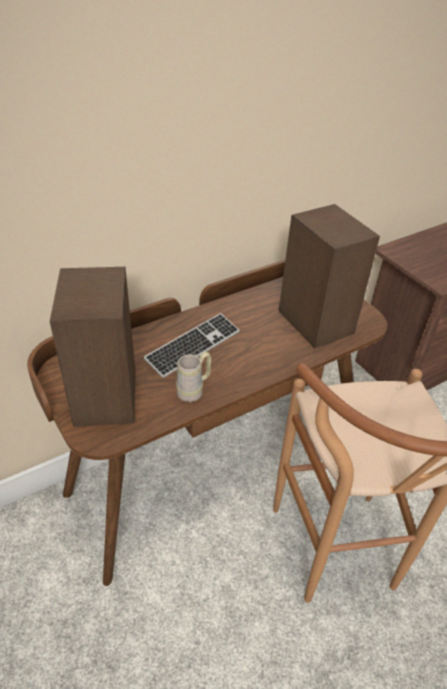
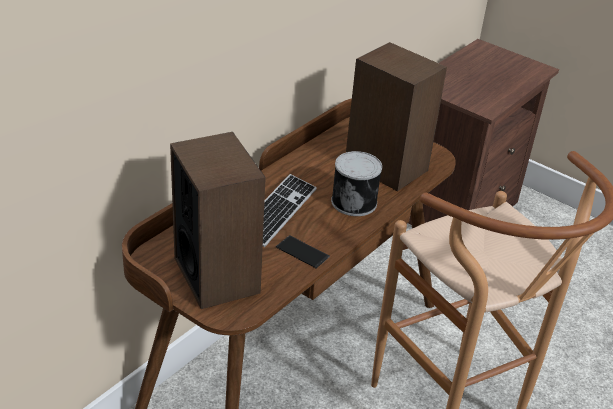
camera: 20 degrees left, 5 degrees down
(194, 390) = (302, 252): beige mug -> phone
(268, 350) = (354, 201): none -> can

